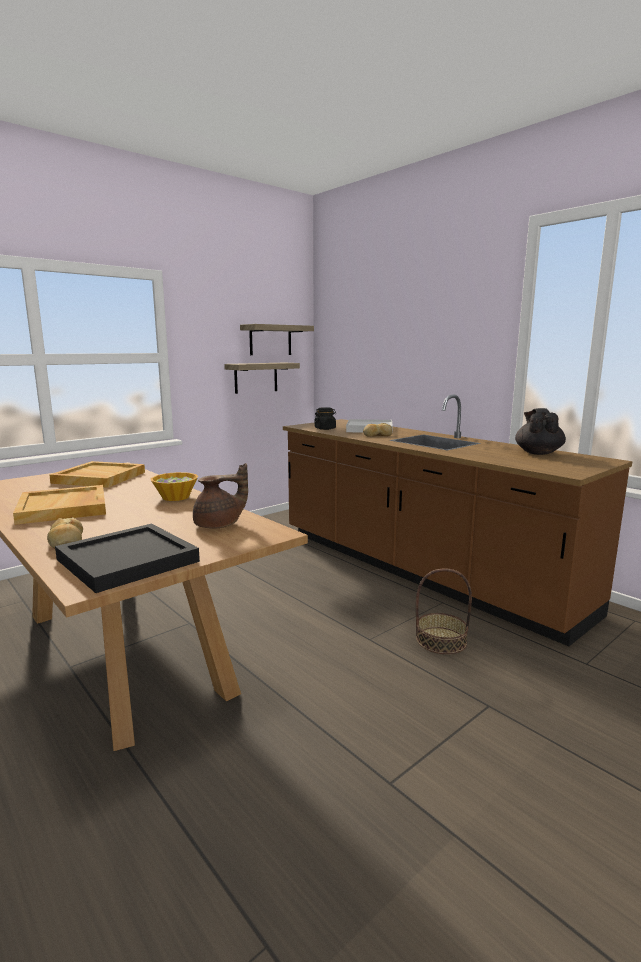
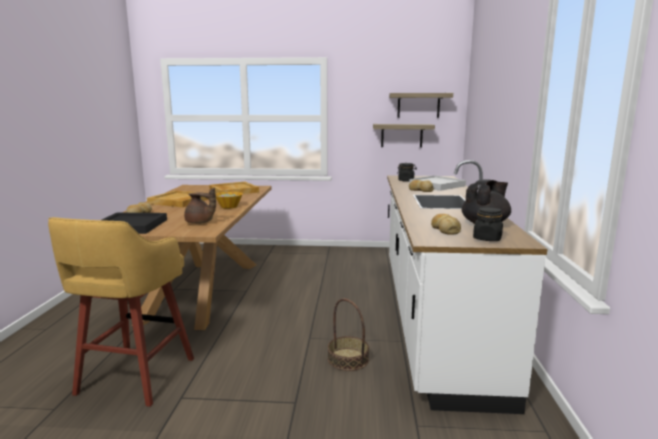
camera: 45 degrees right, 0 degrees up
(284, 808) = (134, 378): none -> yellow stool
(419, 570) = (433, 316): brown counter -> white counter
(539, 462) = (445, 229): none -> bread
(585, 462) = (487, 238): none -> black jar

